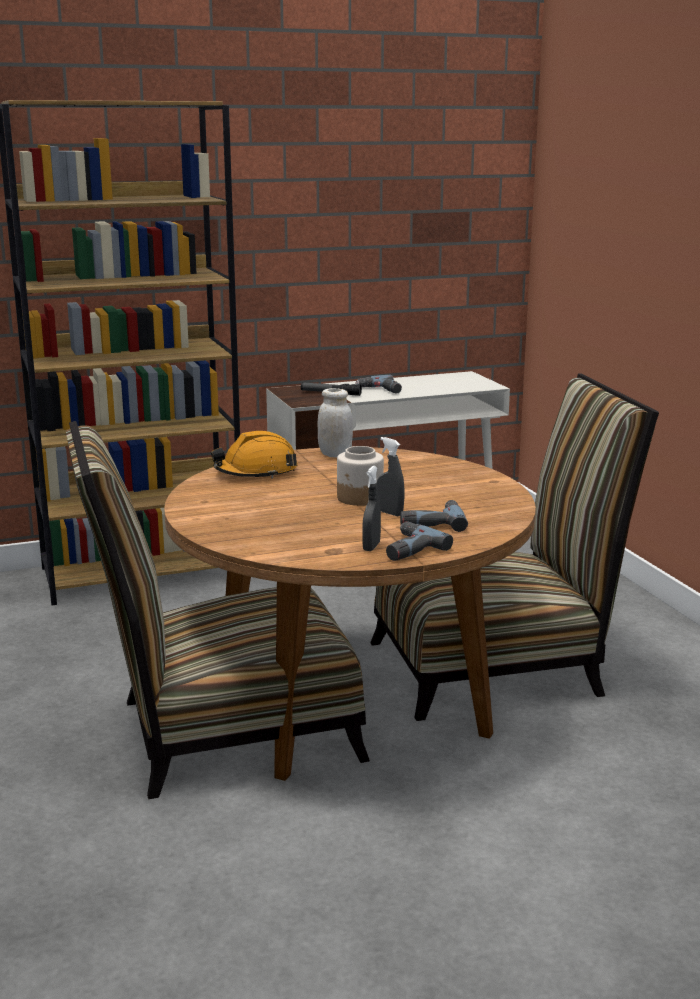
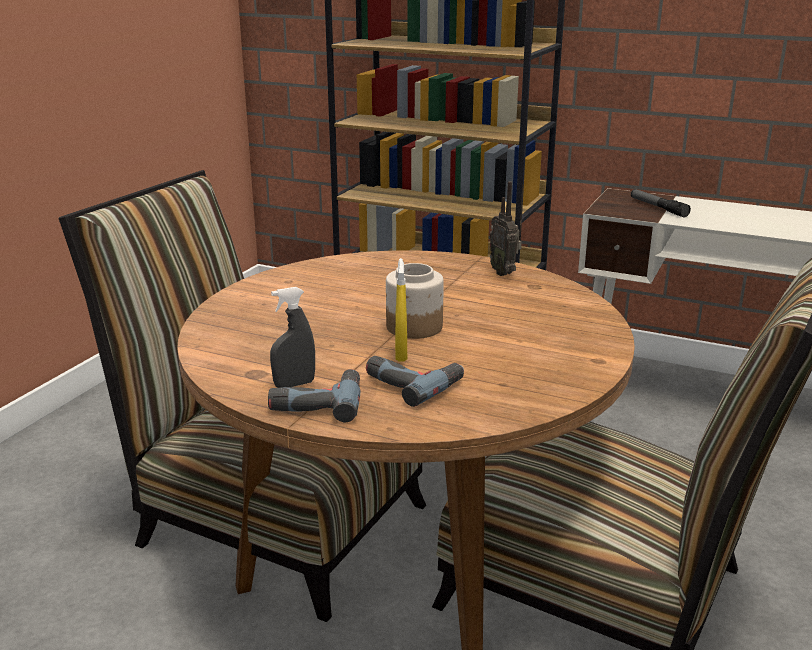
camera: 45 degrees right, 5 degrees up
(256, 472) = (394, 268): orange hard hat -> none
(335, 455) = (504, 273): white jar -> radio
(380, 390) = (721, 217): power drill -> none
(390, 513) = (401, 354): grey spray bottle -> yellow spray bottle

